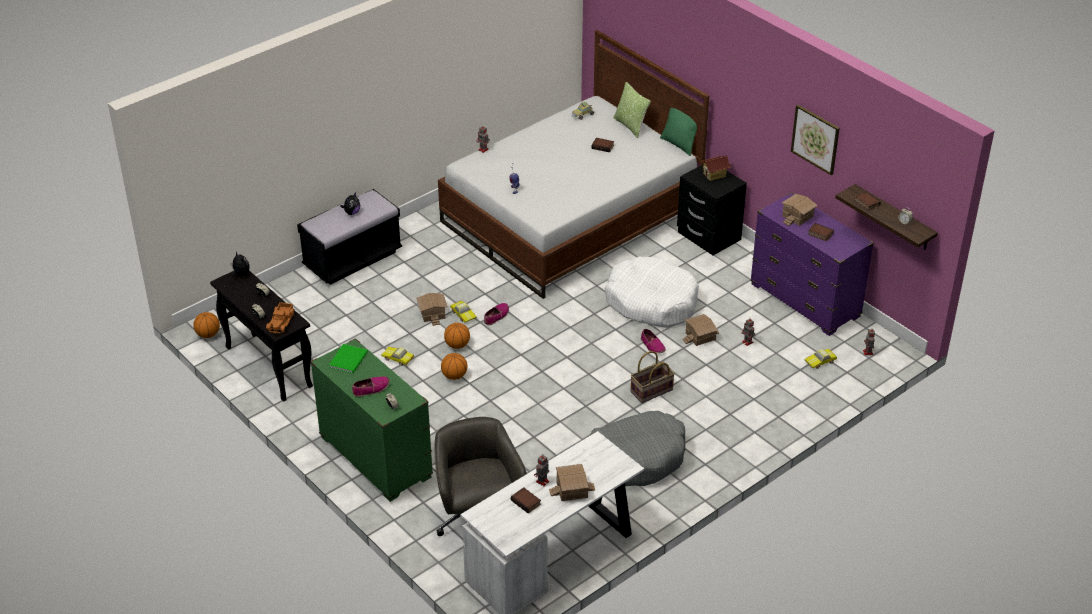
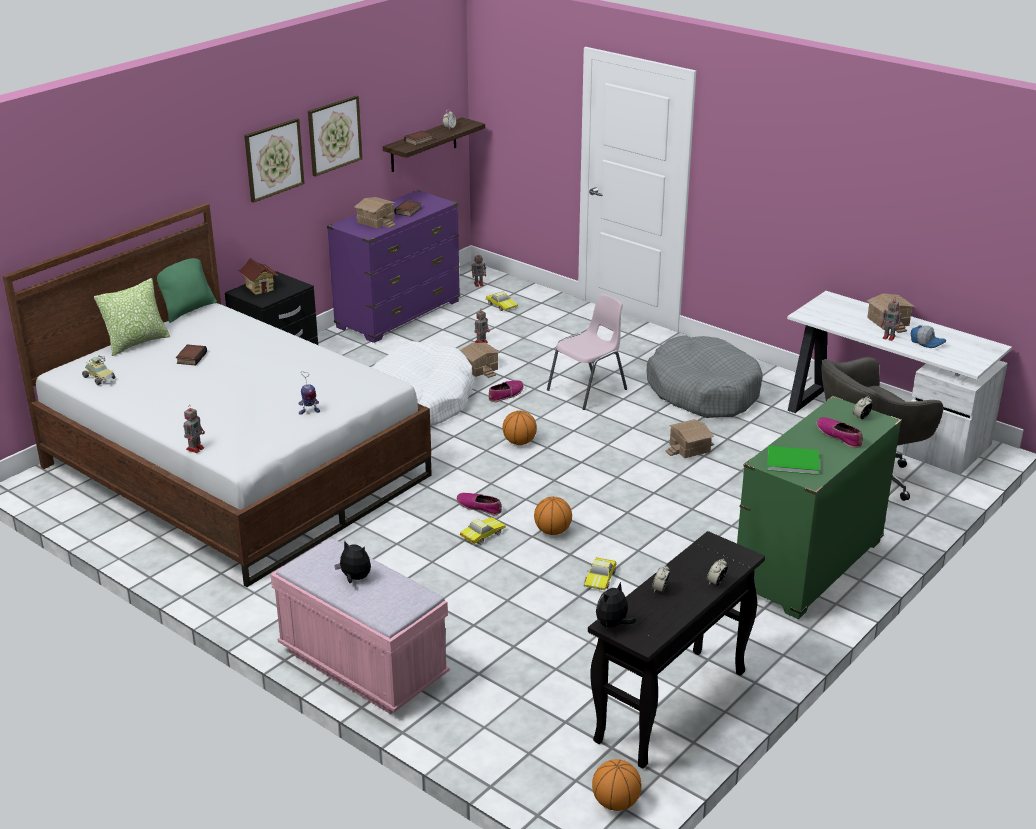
camera: 100 degrees left, 10 degrees down
(281, 322) = (717, 557): toy truck -> none
(352, 259) = (362, 665): black bench -> pink bench
(433, 313) = (486, 561): toy house -> toy house (689, 447)
(454, 376) = (618, 525): basketball -> basketball (519, 442)
(526, 502) = (927, 342): book -> cap
(651, 391) = (588, 390): basket -> pink chair
(766, 113) = (273, 159): none -> picture

